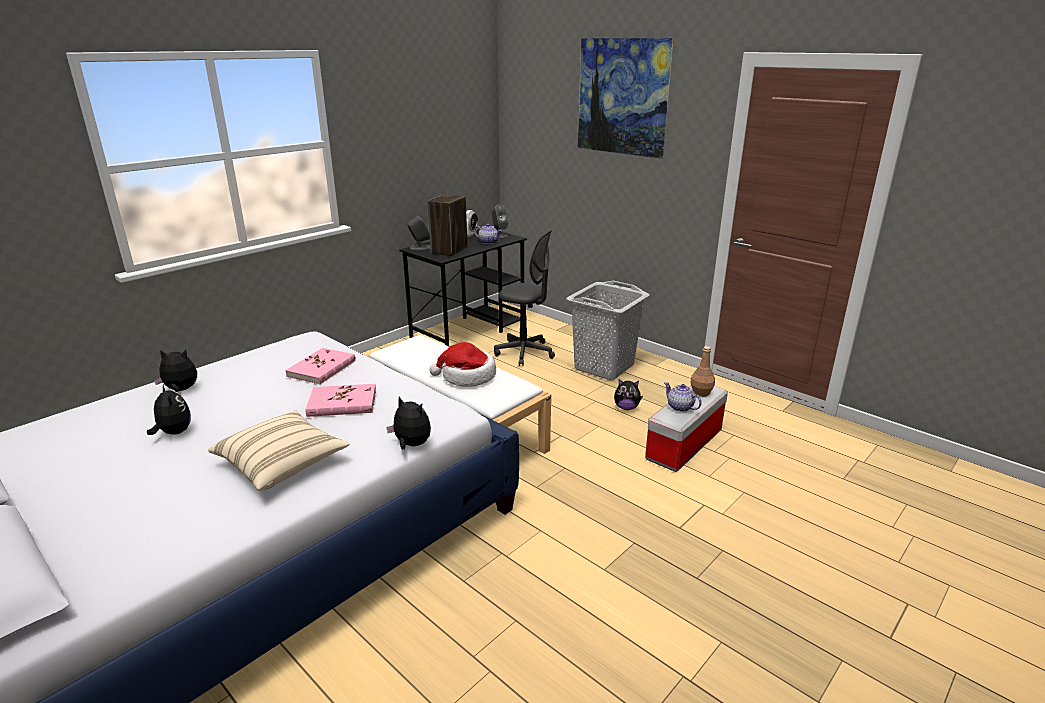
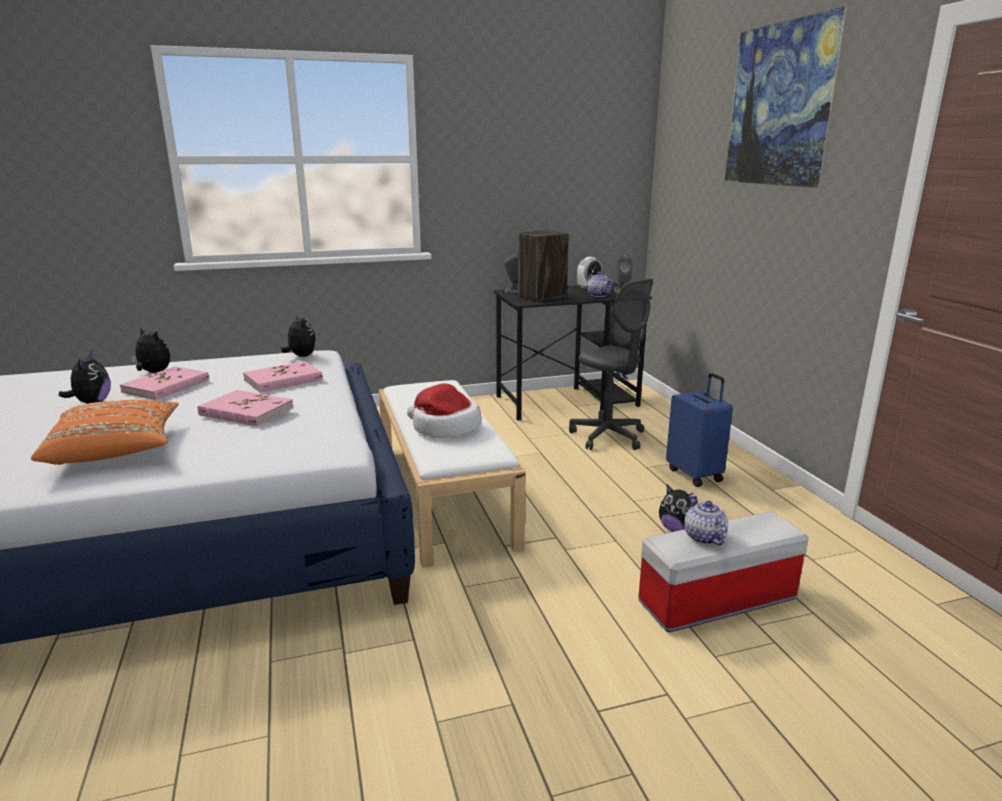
camera: 30 degrees right, 5 degrees down
(221, 399) = (167, 386): none -> pink book
(282, 464) = (116, 450): beige pillow -> orange pillow
(411, 445) = (246, 467): plush toy -> plush toy (301, 356)
(604, 367) = (695, 474): grey laundry basket -> blue suitcase
(701, 392) = (759, 527): brown bottle -> none

